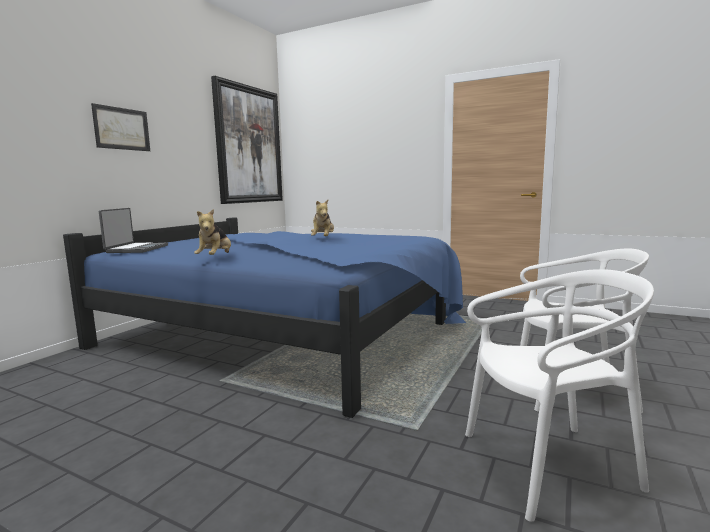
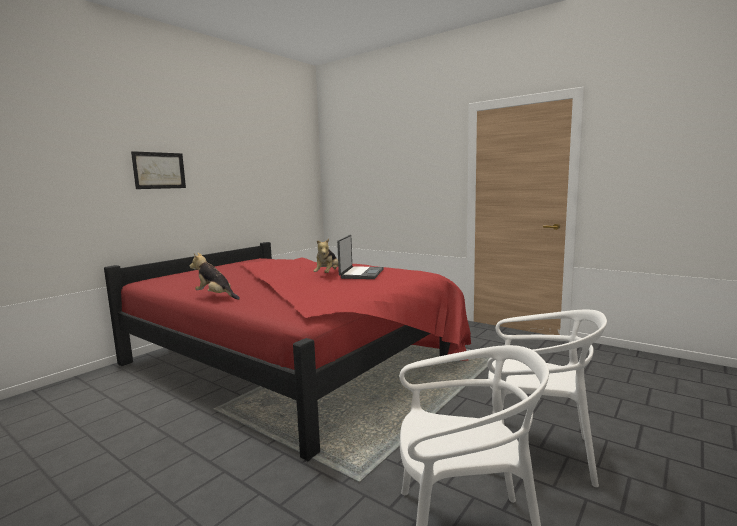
camera: 10 degrees right, 0 degrees up
(136, 249) = (164, 280): laptop -> laptop (361, 274)
(215, 257) = (216, 296): plush toy -> plush toy turned 105 degrees clockwise
(249, 145) = (285, 173): picture -> none
(287, 332) = (296, 359): blue bed -> red bed

